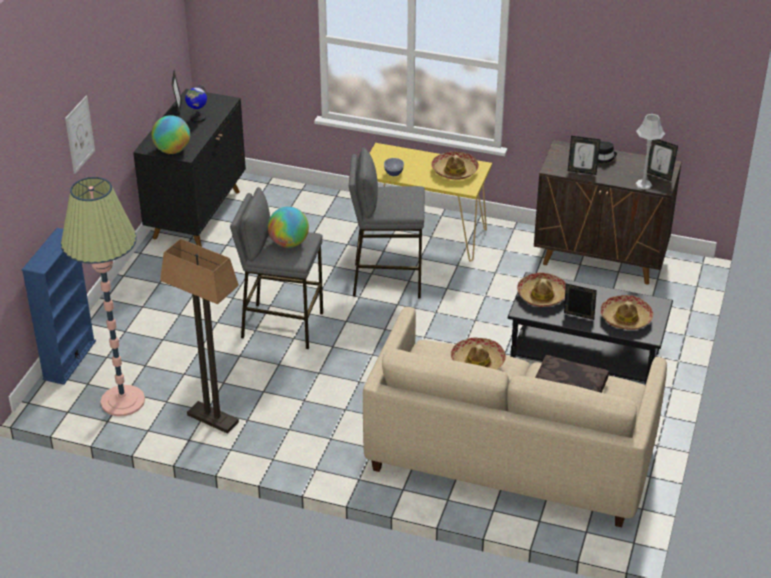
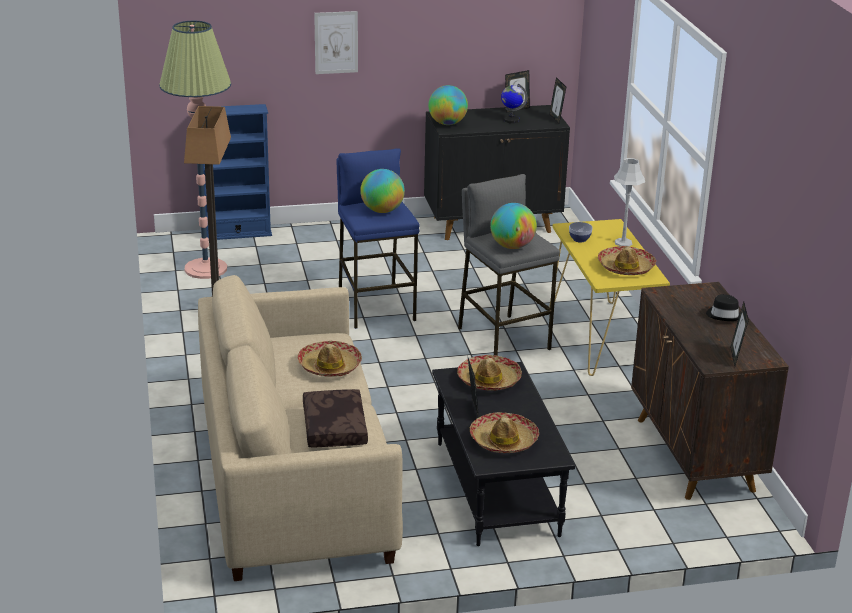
camera: 60 degrees right, 10 degrees down
(282, 325) = (376, 306): grey stool -> blue stool
(407, 204) = (512, 246): none -> globe
(582, 171) = (677, 310): picture frame -> picture frame (556, 119)
(643, 184) = (702, 351): grey table lamp -> grey table lamp (623, 243)

